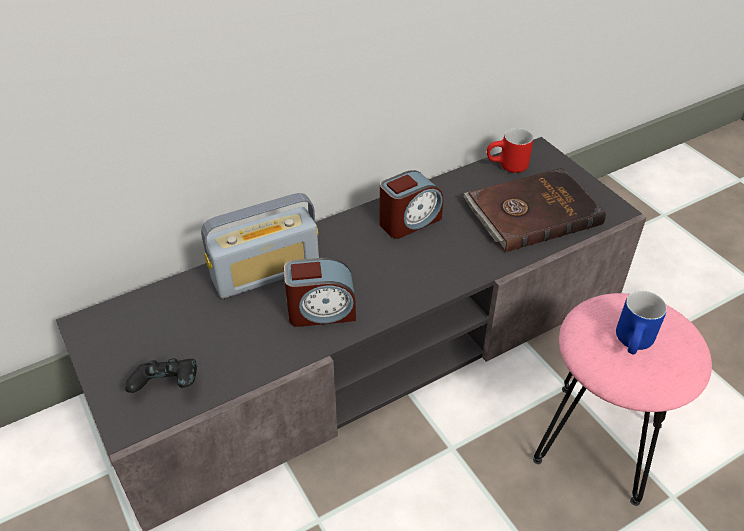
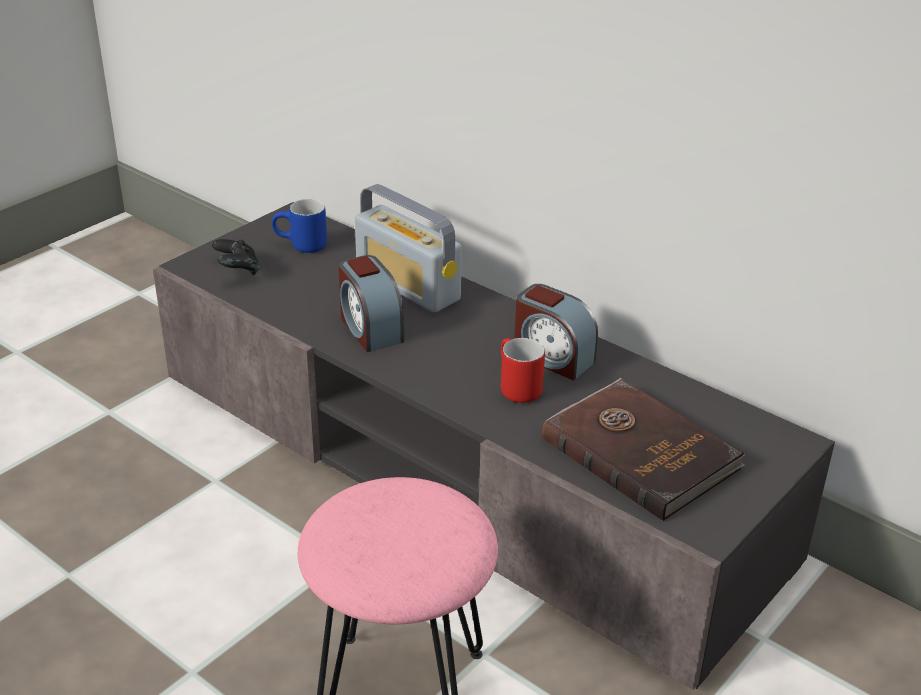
camera: 70 degrees right, 10 degrees down
(507, 167) = (726, 418): red mug -> red mug (514, 388)
(635, 345) = (383, 527): blue mug -> blue mug (300, 247)

